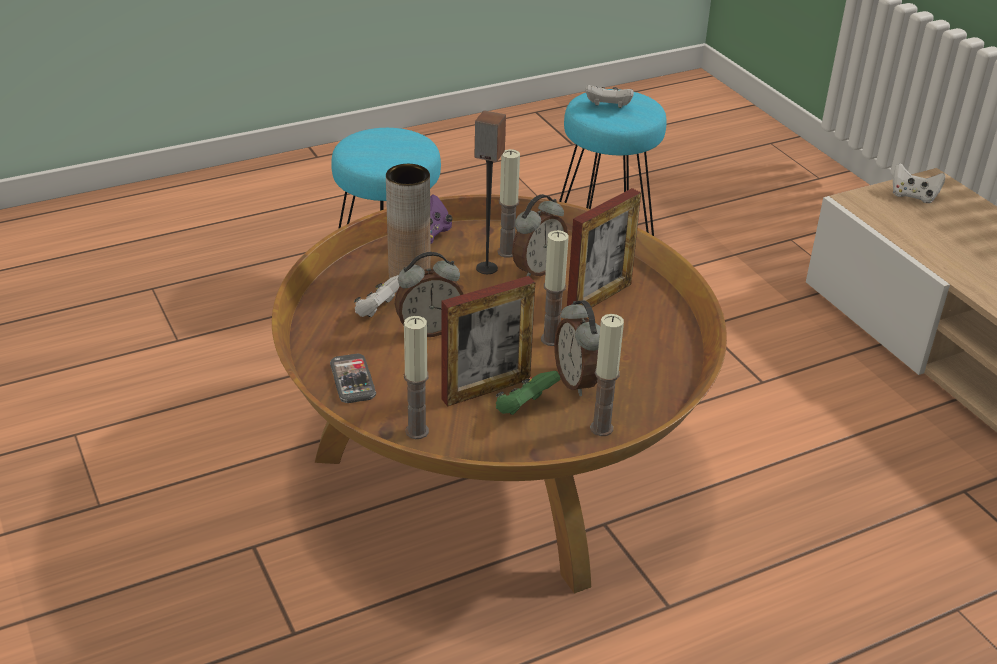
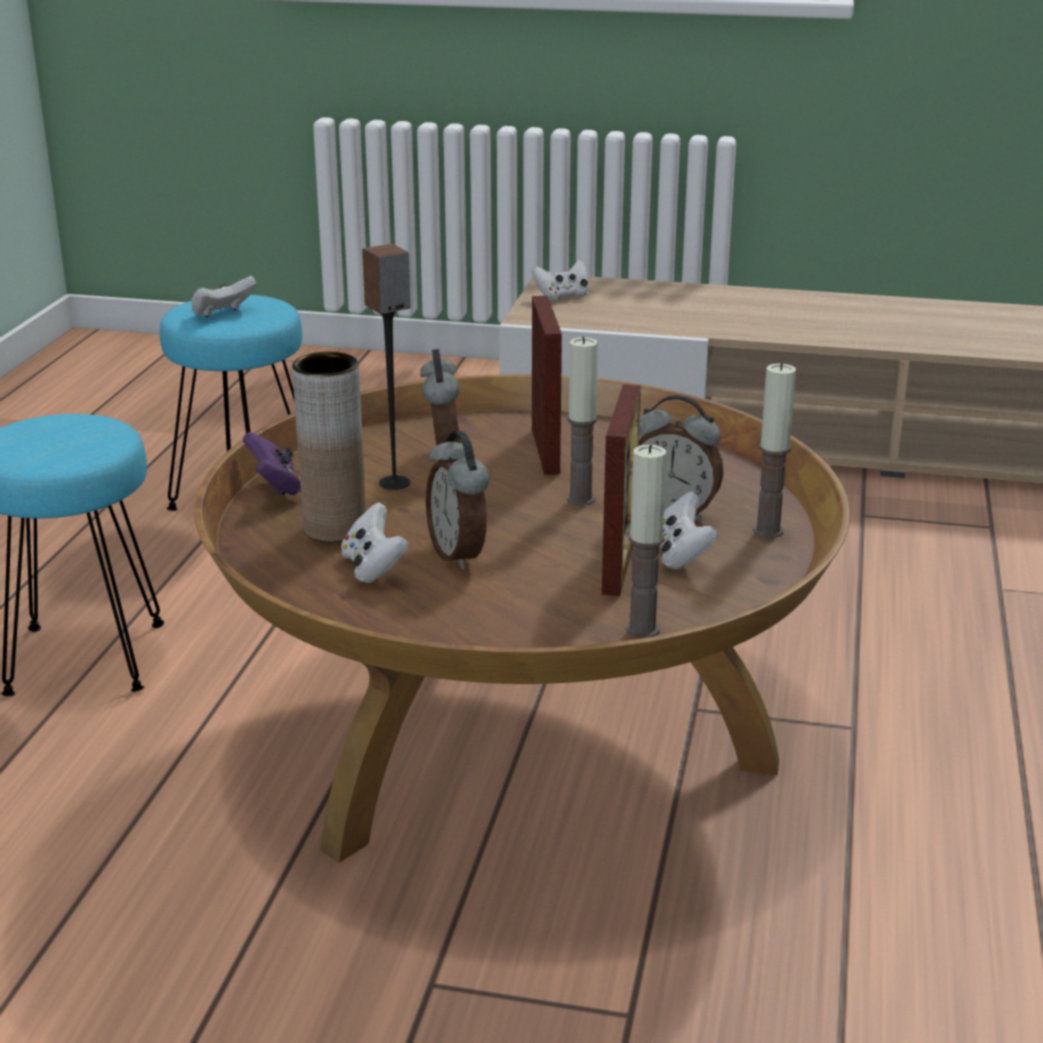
camera: 50 degrees left, 10 degrees down
(352, 380) = (488, 634): phone -> none
(429, 330) = (459, 554): alarm clock -> alarm clock turned 135 degrees clockwise
(507, 252) = (383, 462): candle -> none
(524, 407) = (680, 555): green game controller -> white game controller

